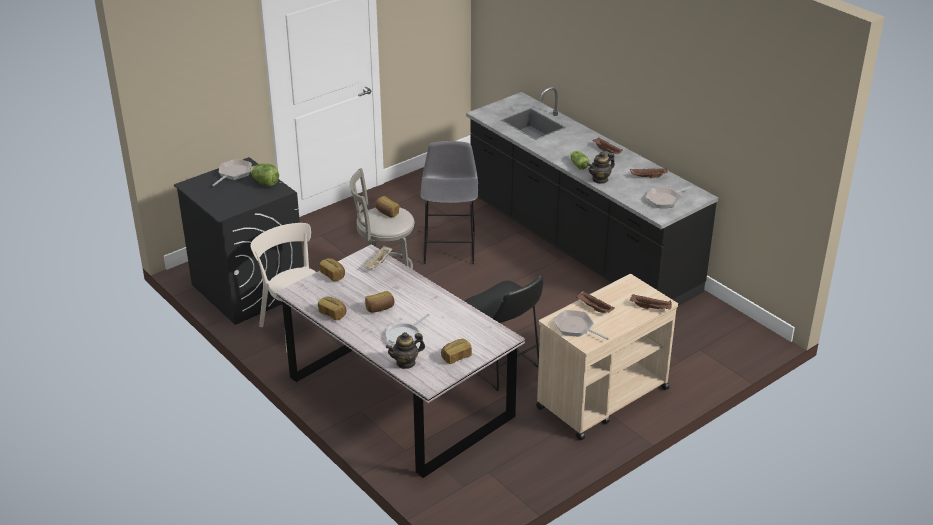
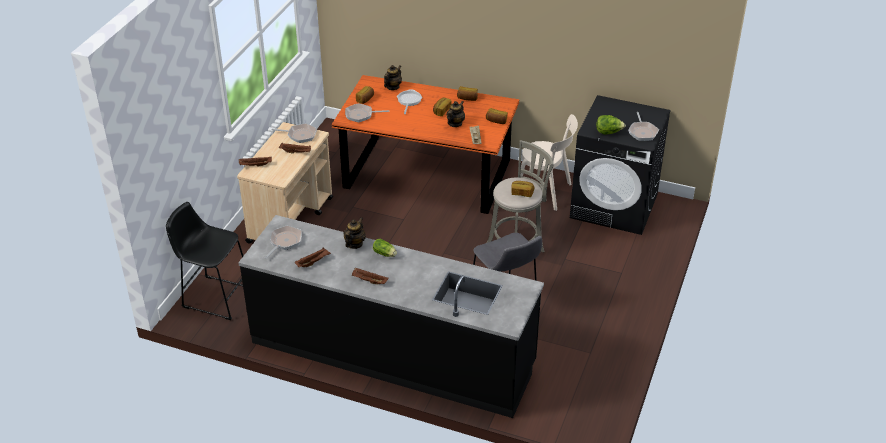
camera: 150 degrees right, 5 degrees up
(381, 288) = (455, 124): none -> teapot
(401, 396) = (427, 174): grey dining table -> orange dining table
(479, 336) = (361, 115): none -> frying pan
(500, 366) = (377, 216): black stool -> black stool (214, 296)

